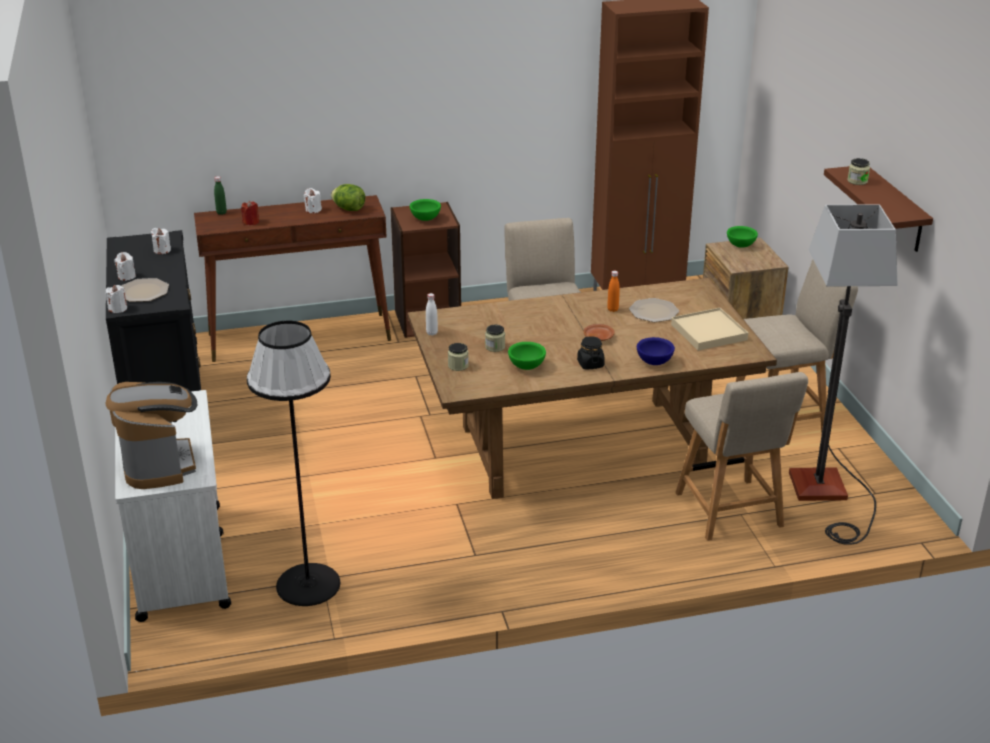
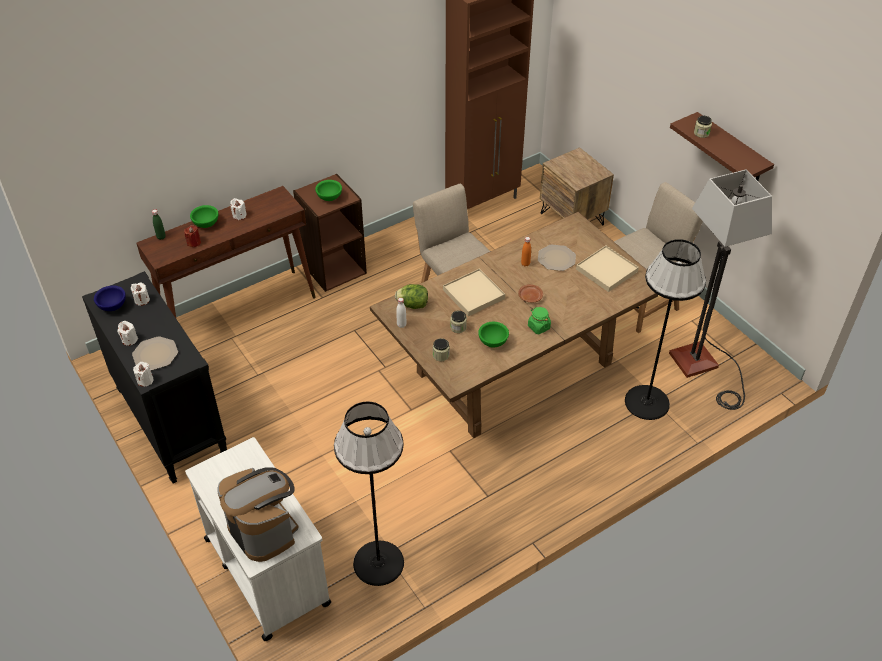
camera: 20 degrees left, 15 degrees up
(349, 209) = (269, 208): lettuce -> lettuce (413, 305)
(533, 323) = (473, 294): none -> beige tray
(590, 364) = (538, 327): black jar -> green jar
(654, 362) = (583, 313): blue bowl -> blue bowl (112, 307)
(731, 513) = (647, 402): beige chair -> black floor lamp
(741, 245) = (570, 159): green bowl -> green bowl (206, 224)

